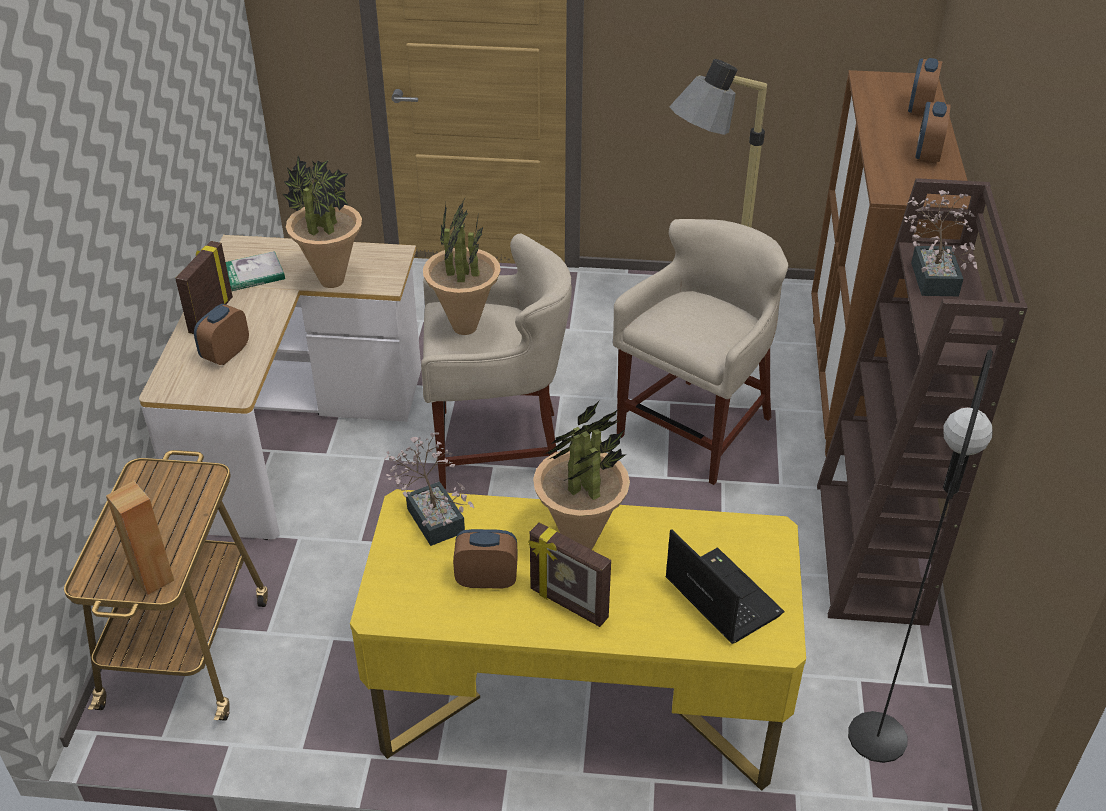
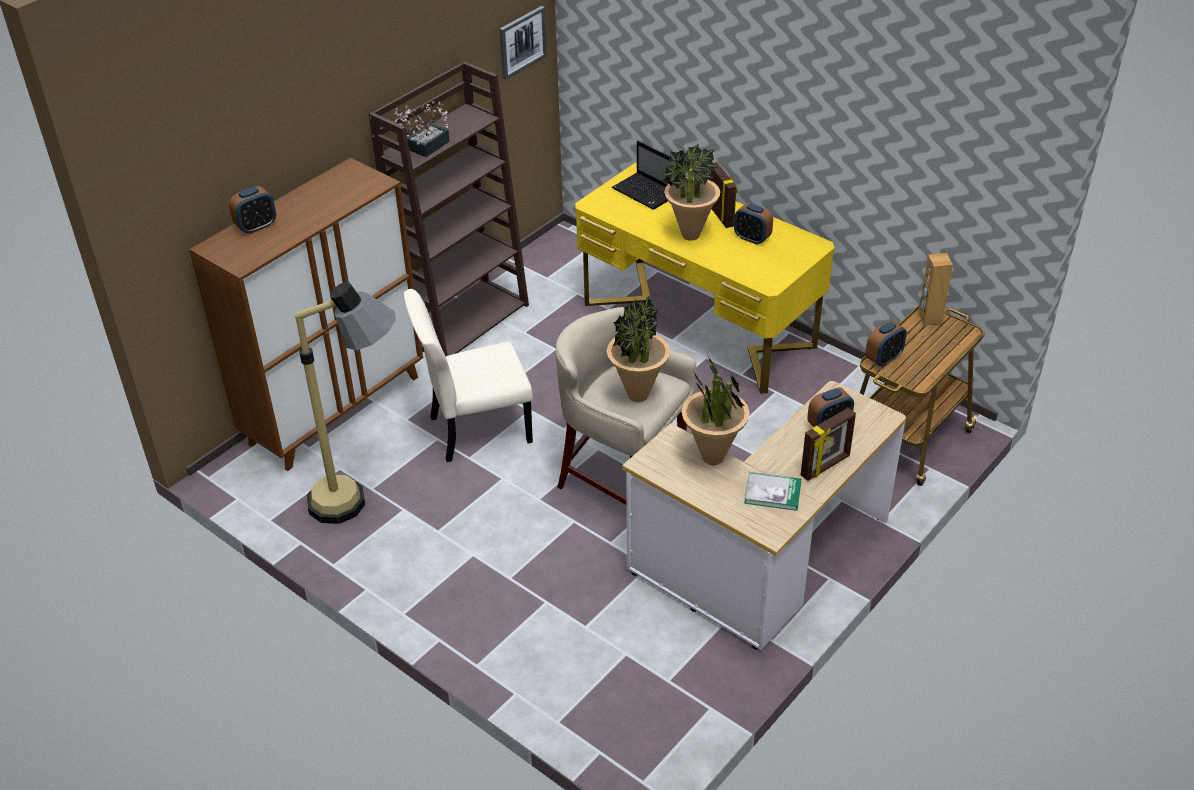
camera: 145 degrees left, 0 degrees up
(433, 515) = (757, 275): potted plant -> none
(695, 430) = (475, 430): beige stool -> beige chair
(720, 596) = (646, 192): laptop -> laptop turned 45 degrees counterclockwise
(877, 737) = (567, 257): black floor lamp -> none
(927, 155) = (314, 195): alarm clock -> alarm clock (883, 358)
(1068, 453) = (522, 42): none -> picture

